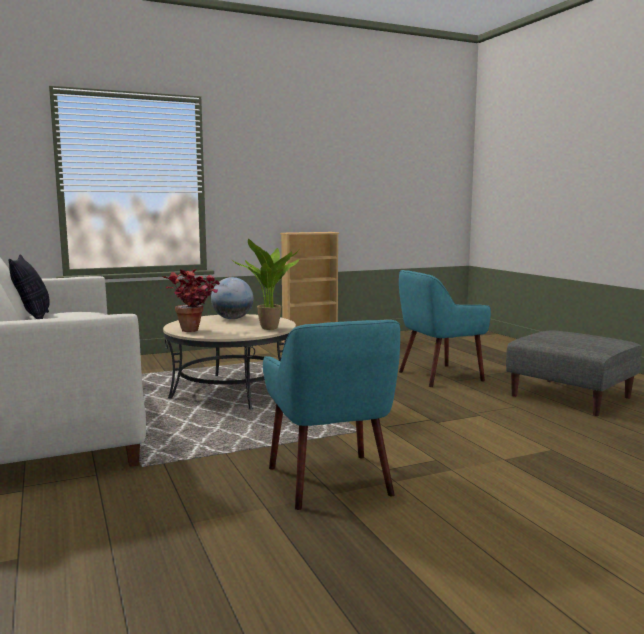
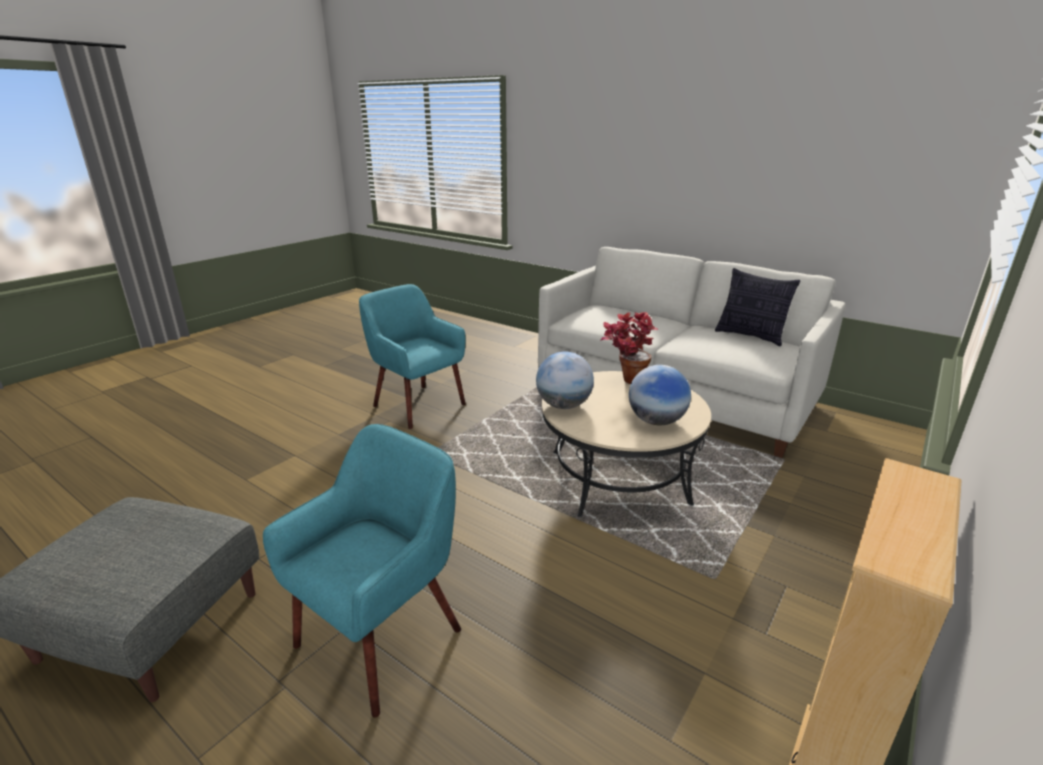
camera: 150 degrees right, 15 degrees up
(271, 329) = (564, 405): potted plant -> globe

